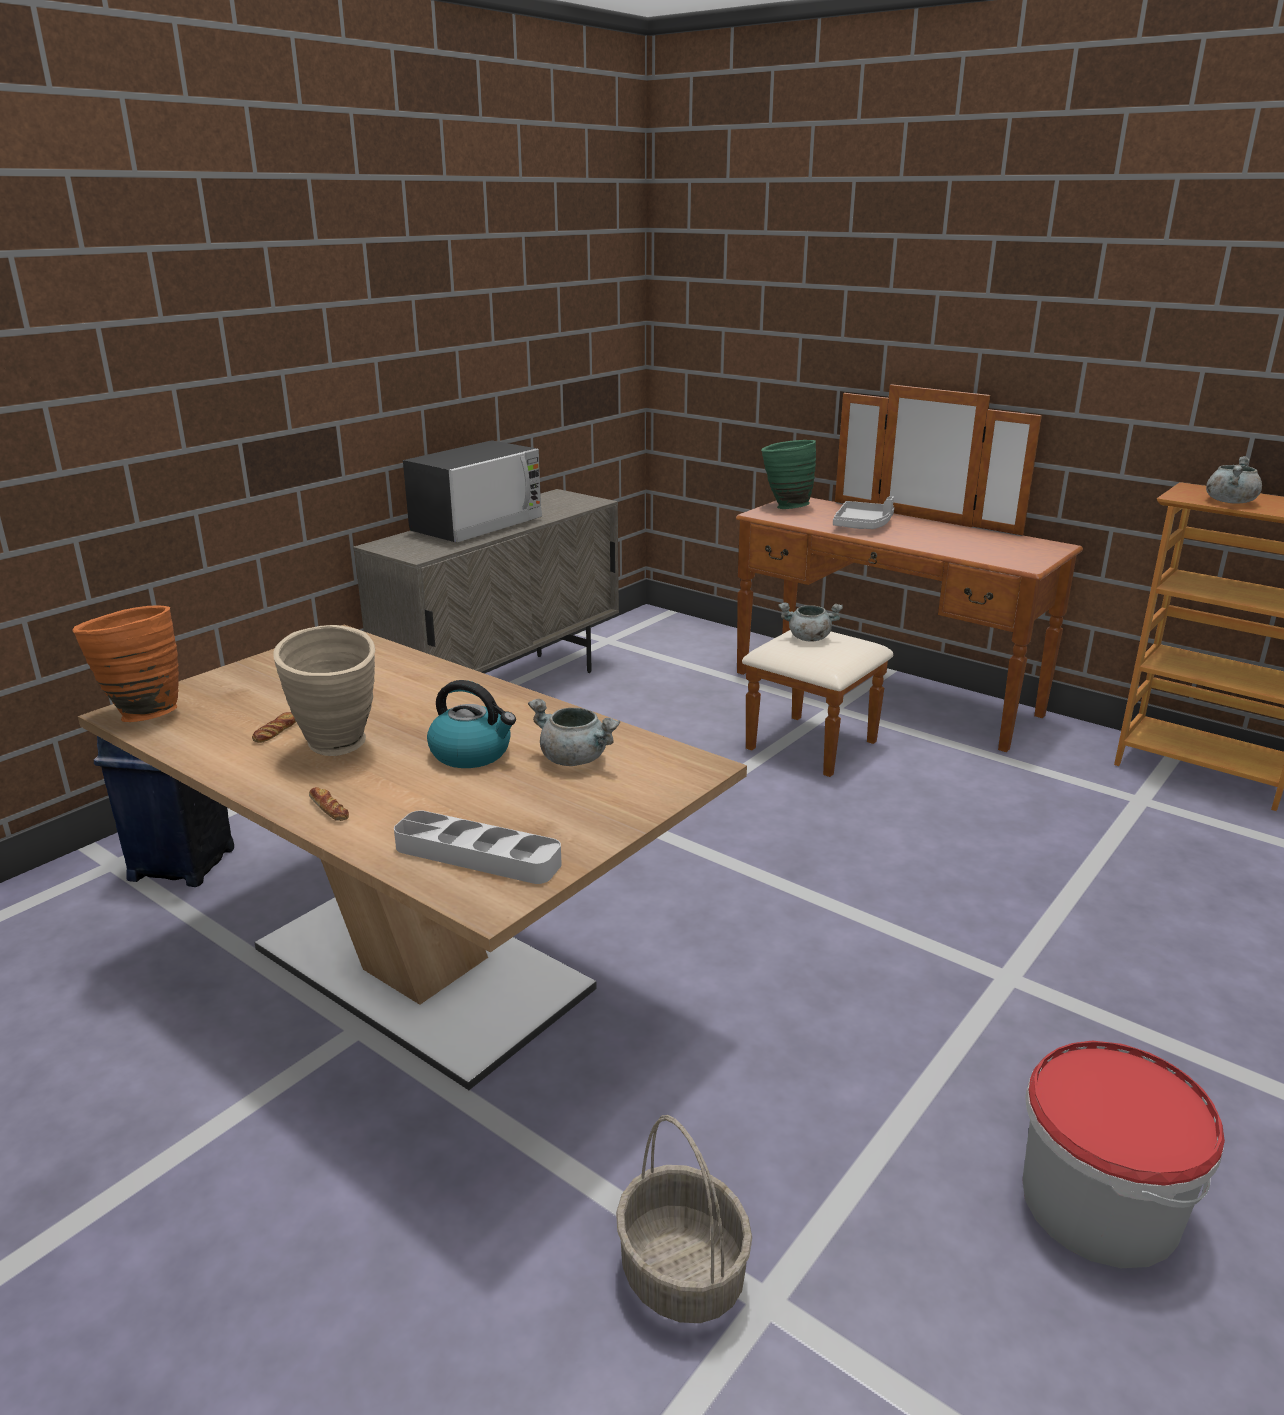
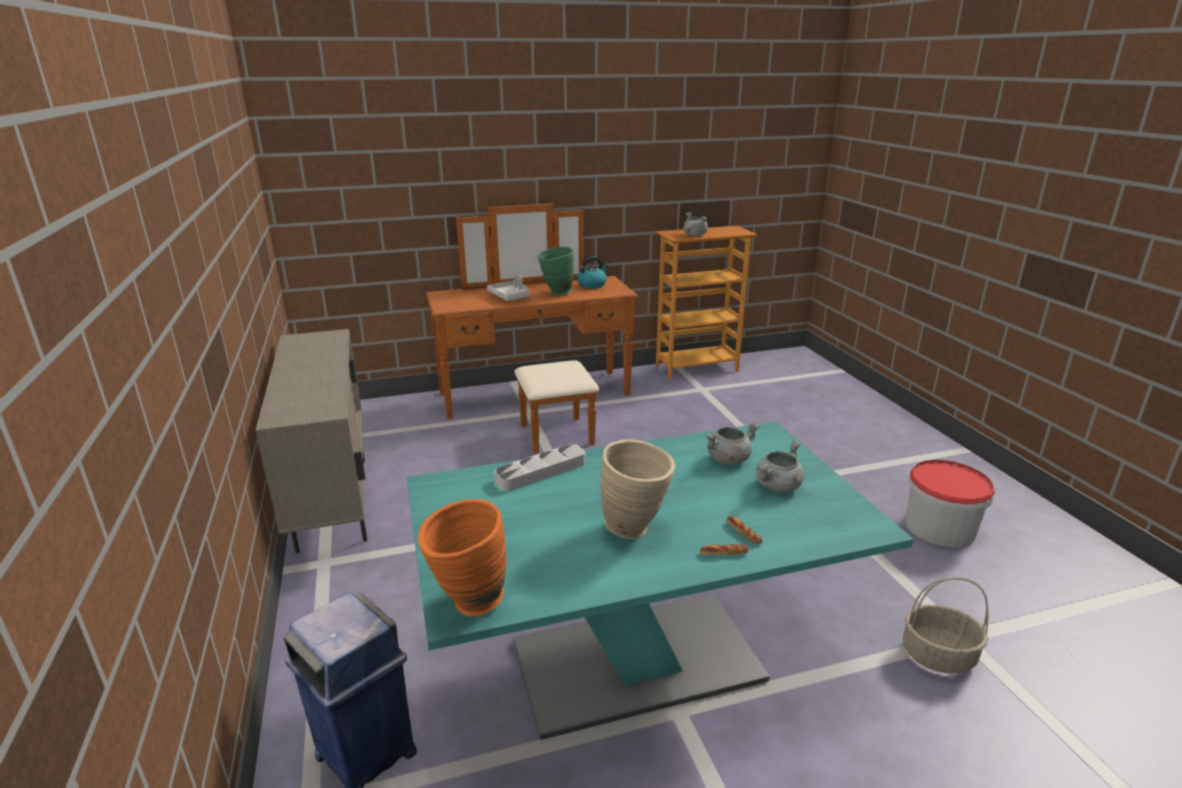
camera: 55 degrees left, 0 degrees up
(276, 731) = (579, 547): bread -> bread (743, 533)
(421, 968) = (636, 661): brown dining table -> turquoise dining table
(472, 753) = (690, 486): kettle -> kettle (592, 284)
(477, 855) = (822, 518): grey tray -> grey tray (541, 472)
(478, 526) = (306, 378): microwave -> none
(785, 507) = (445, 300): green vase -> green vase (556, 293)
(808, 638) = (545, 371): grey cooking pot -> grey cooking pot (777, 487)

